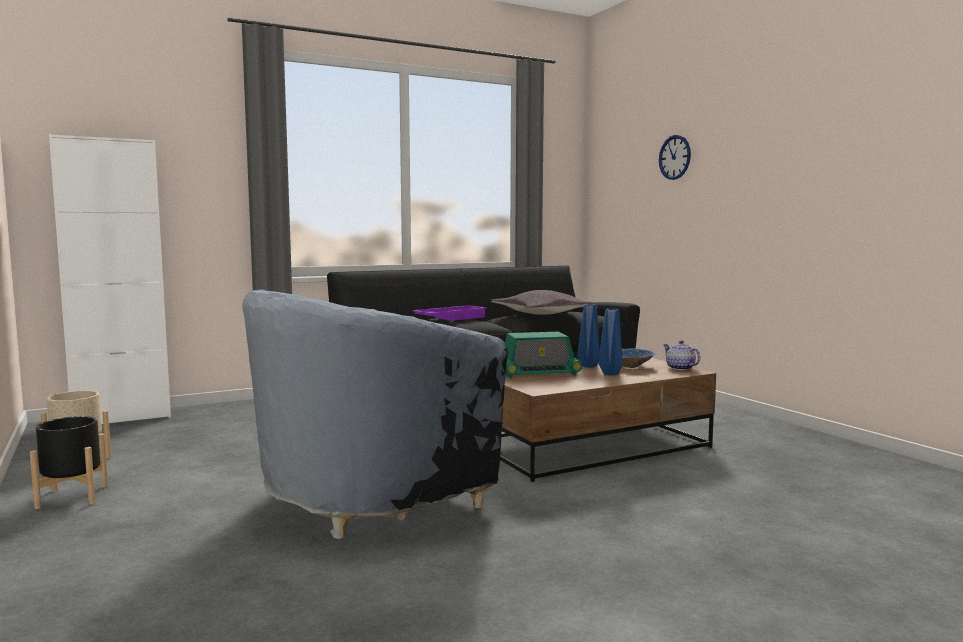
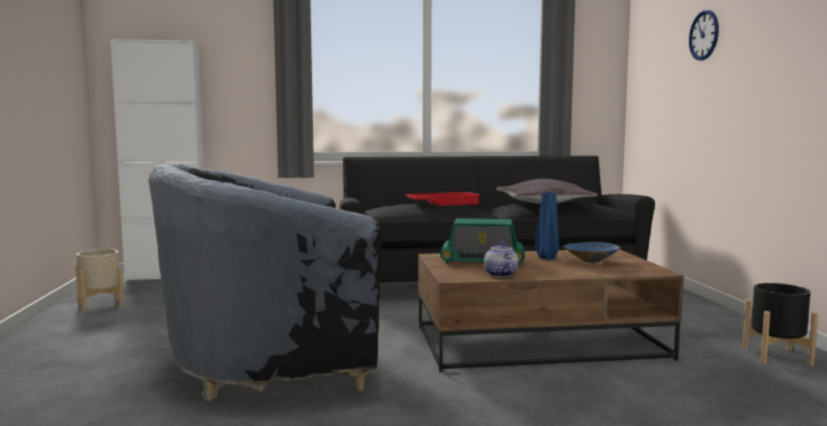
camera: 20 degrees right, 0 degrees up
(73, 496) = (62, 335): black planter -> black planter (776, 356)
(450, 318) = (442, 203): purple tray -> red tray
(611, 374) = (558, 267): blue vase -> none
(679, 368) = (645, 267): teapot -> teapot (499, 275)

